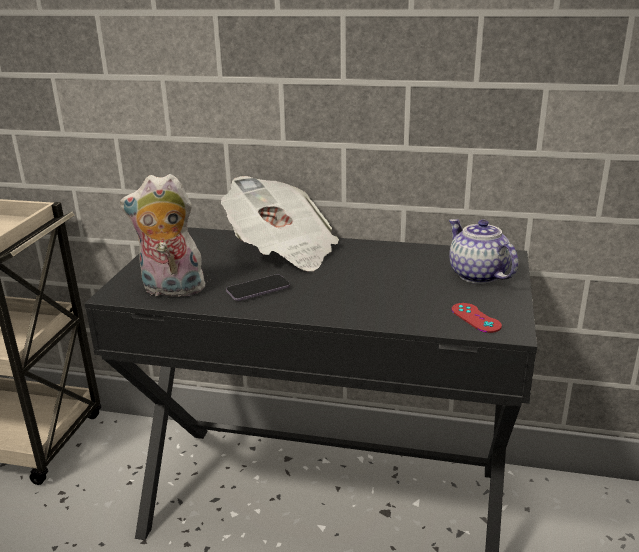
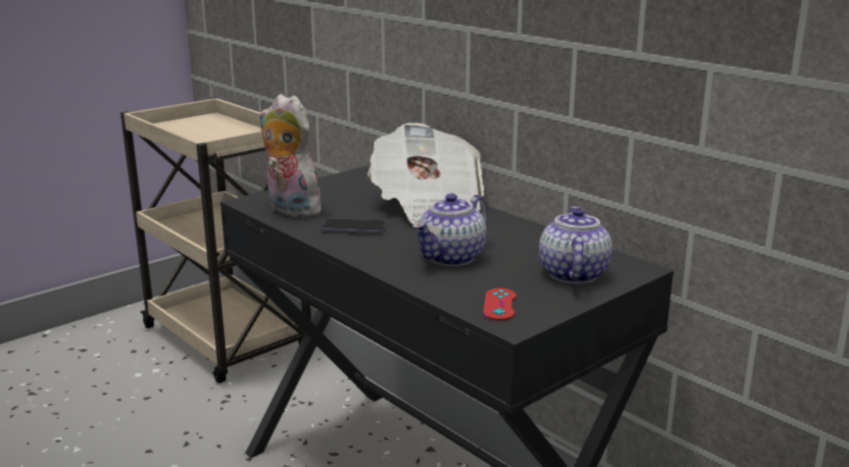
camera: 35 degrees right, 5 degrees down
(378, 290) = (452, 258): none -> teapot

